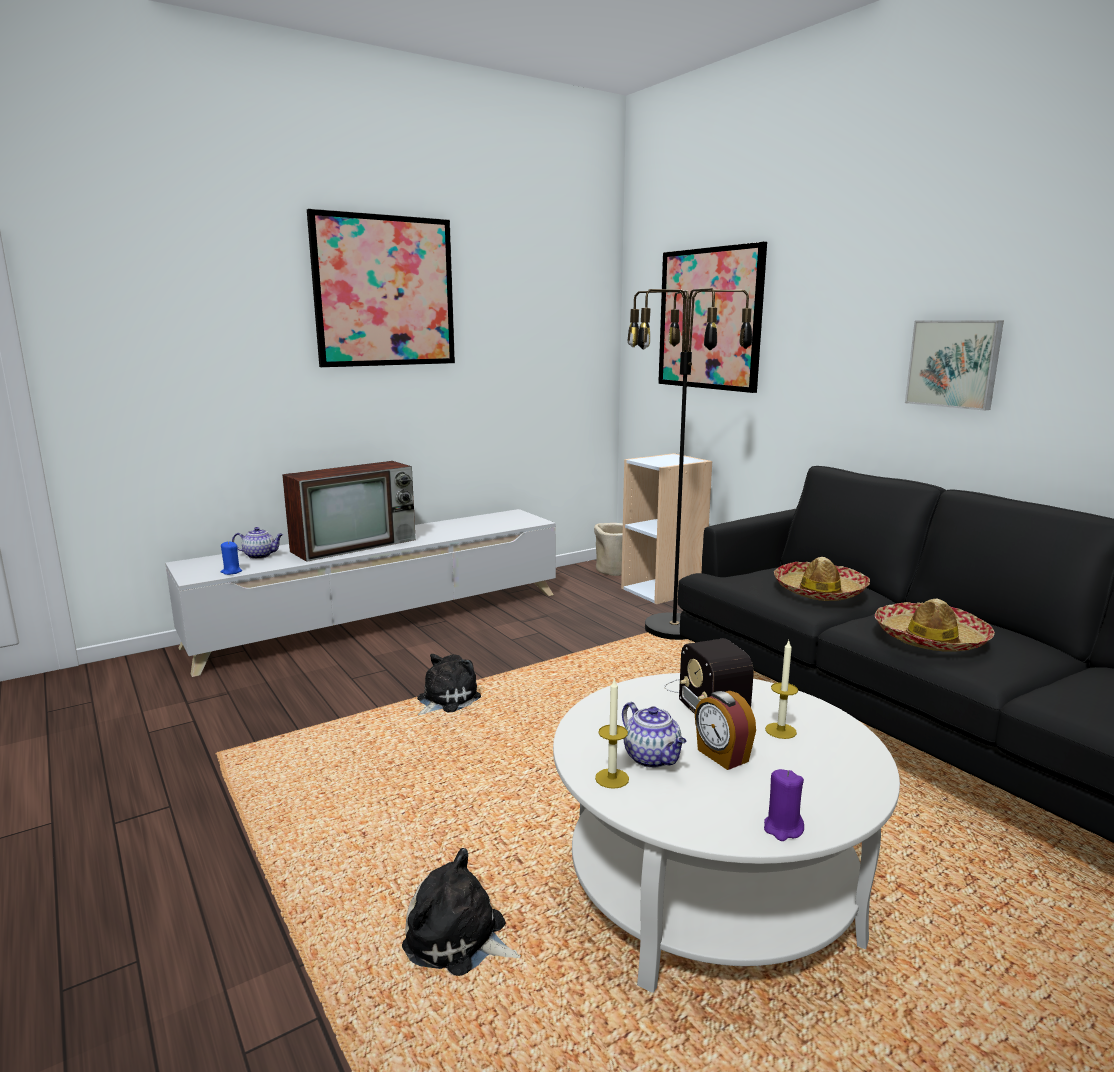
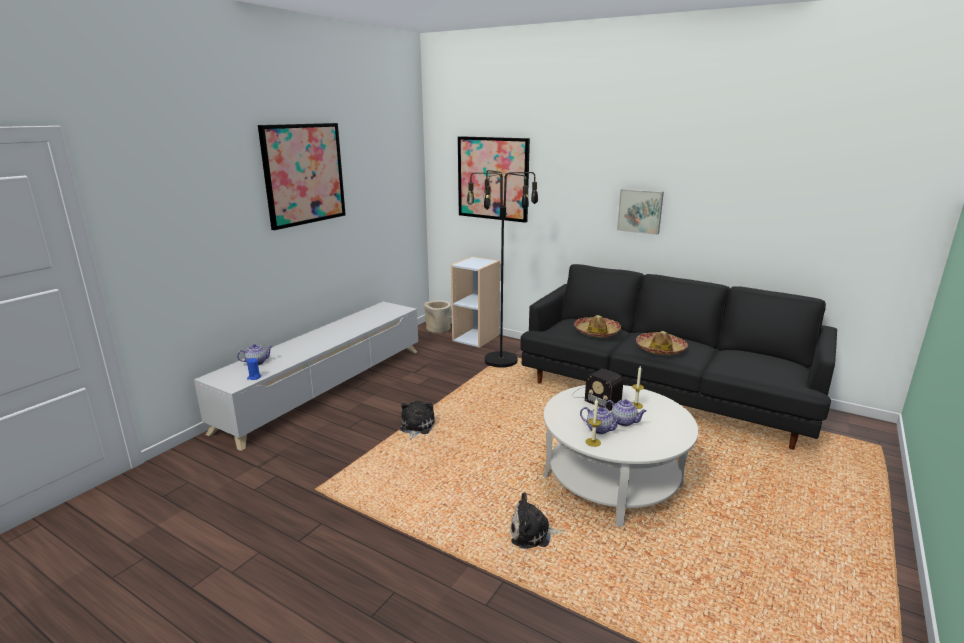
camera: 25 degrees left, 5 degrees up
(356, 545) = (312, 344): television -> none
(721, 756) = (624, 422): alarm clock -> teapot
(782, 828) = (670, 444): purple candle -> none

